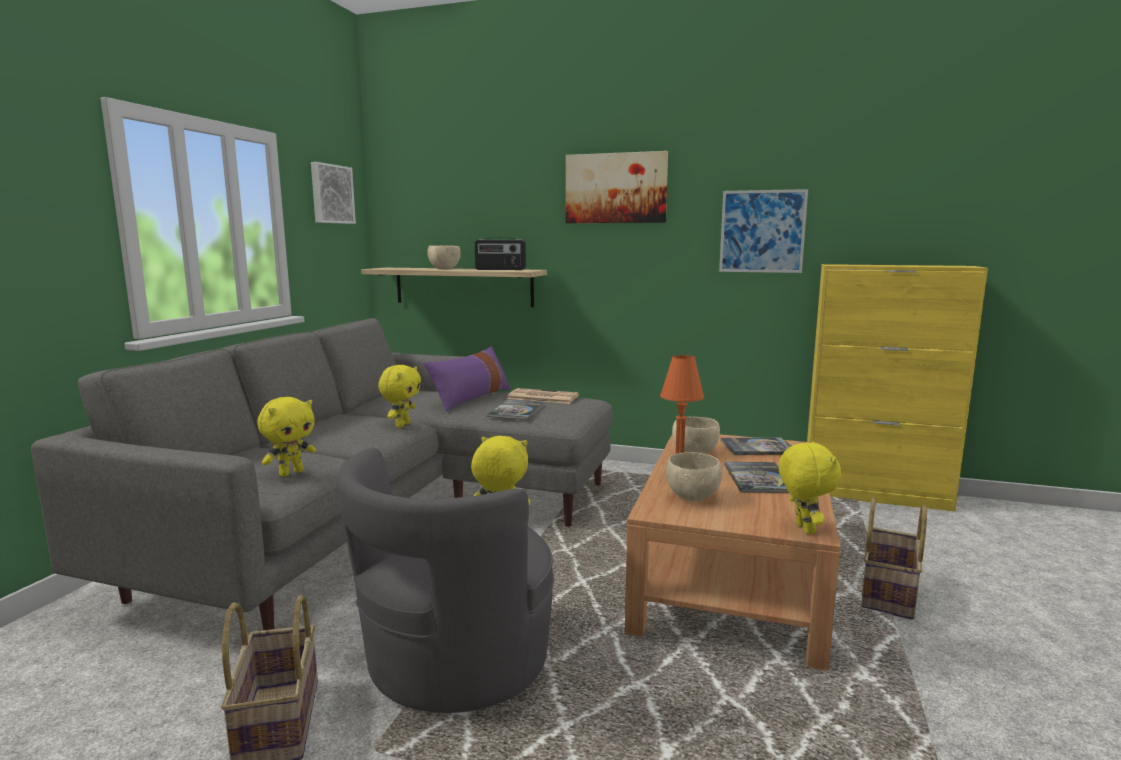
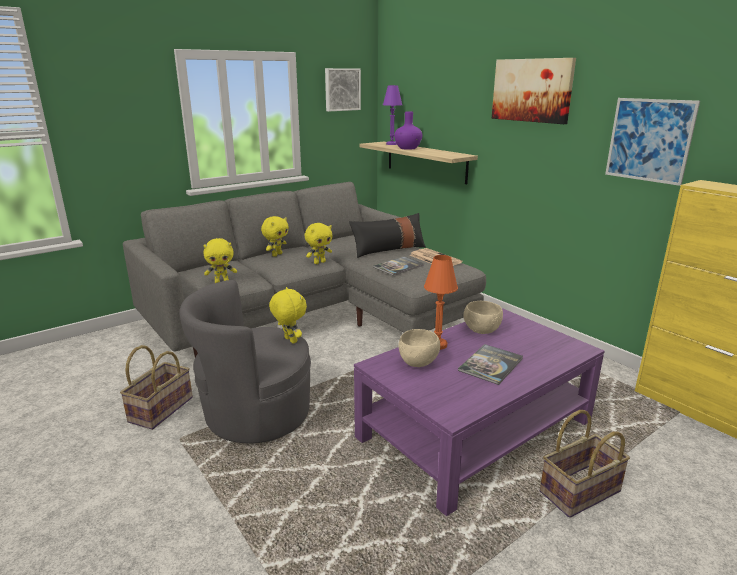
camera: 35 degrees right, 10 degrees up
(408, 268) = (391, 144): none -> purple table lamp
(444, 269) = (407, 148): beige bowl -> purple vase
(471, 398) = (388, 250): purple pillow -> black pillow
(500, 269) = (441, 153): radio -> none
(731, 574) = (475, 429): brown coffee table -> purple coffee table
(758, 448) = (540, 340): book -> none
(803, 529) = (449, 411): yellow plush toy -> yellow plush toy (276, 254)

